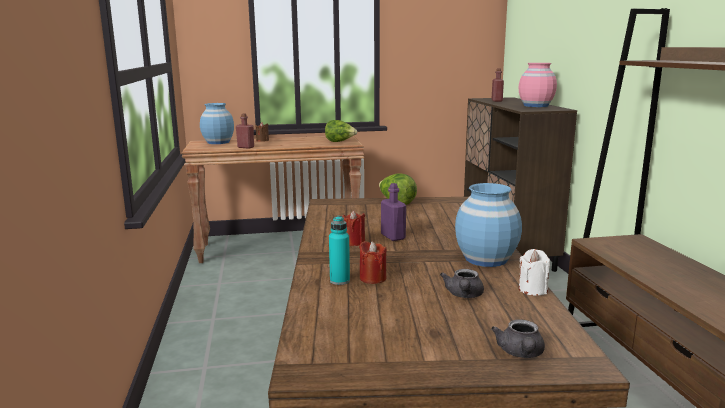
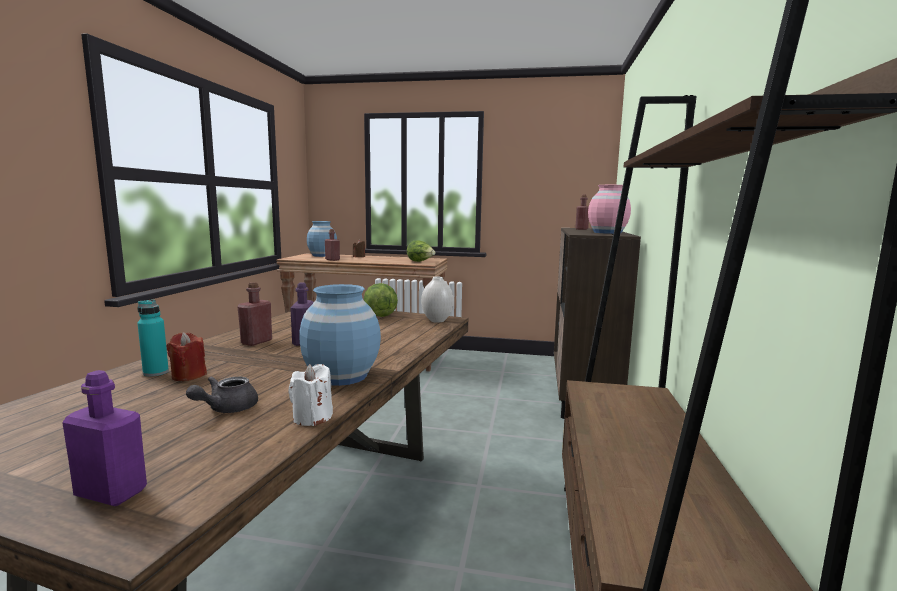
camera: 20 degrees right, 5 degrees down
(353, 242) = (256, 342): red candle -> red bottle
(454, 202) = (437, 321): none -> white vase
(520, 353) = (111, 493): grey teapot -> purple bottle

